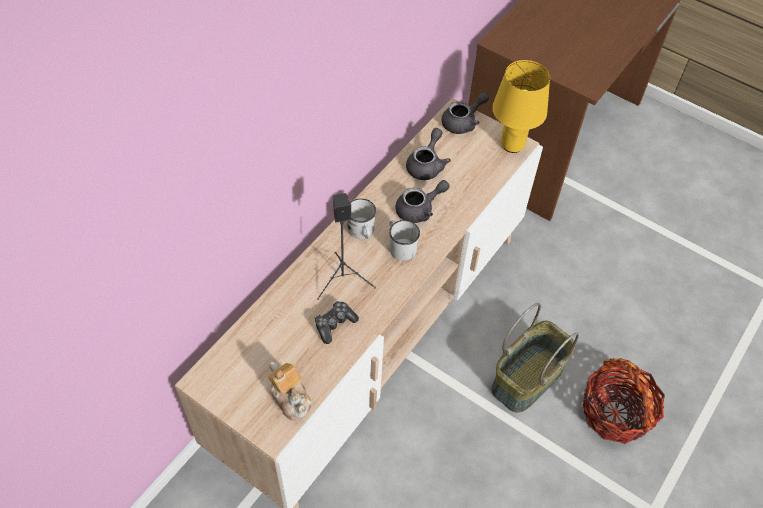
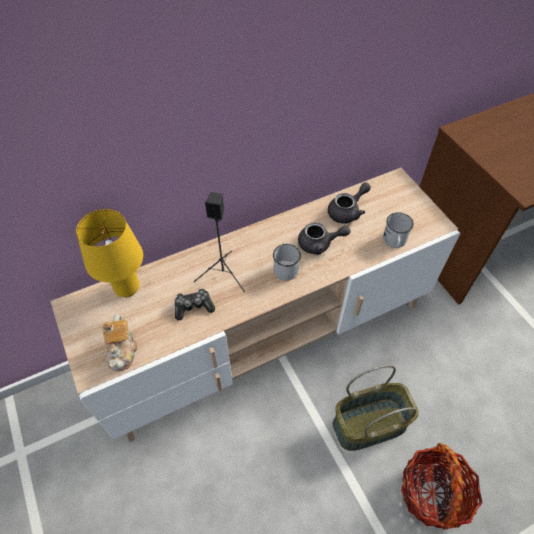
camera: 30 degrees right, 0 degrees up
(362, 232) = (262, 243): white mug -> white mug (394, 242)
(463, 122) = (399, 189): grey teapot -> none
(512, 145) = (432, 222): yellow table lamp -> yellow table lamp (127, 288)

